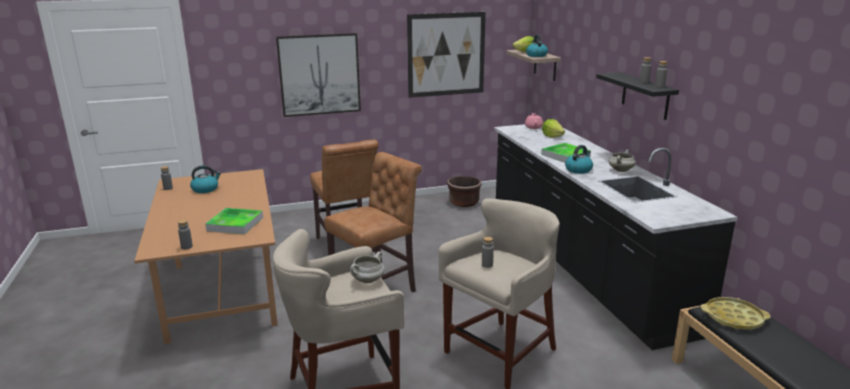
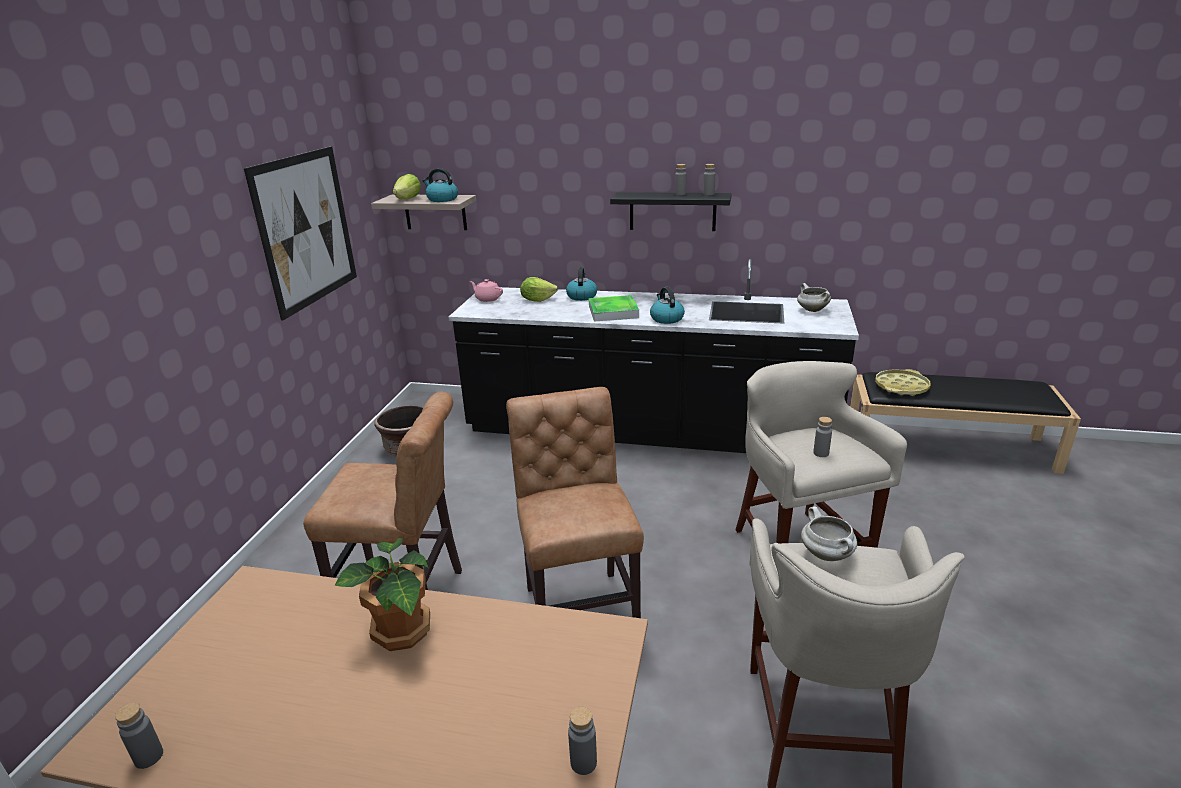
camera: 60 degrees left, 5 degrees up
(205, 189) = (253, 678): kettle -> kettle (581, 296)
(235, 224) = (518, 659): tray -> none
(239, 202) = (401, 633): none -> potted plant
(319, 74) = (143, 330): picture -> none
(620, 170) = (689, 303): white cooking pot -> white cooking pot (811, 310)

